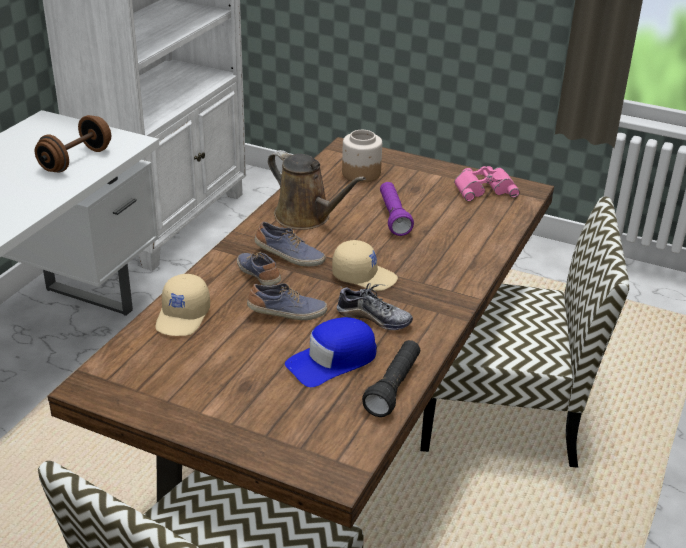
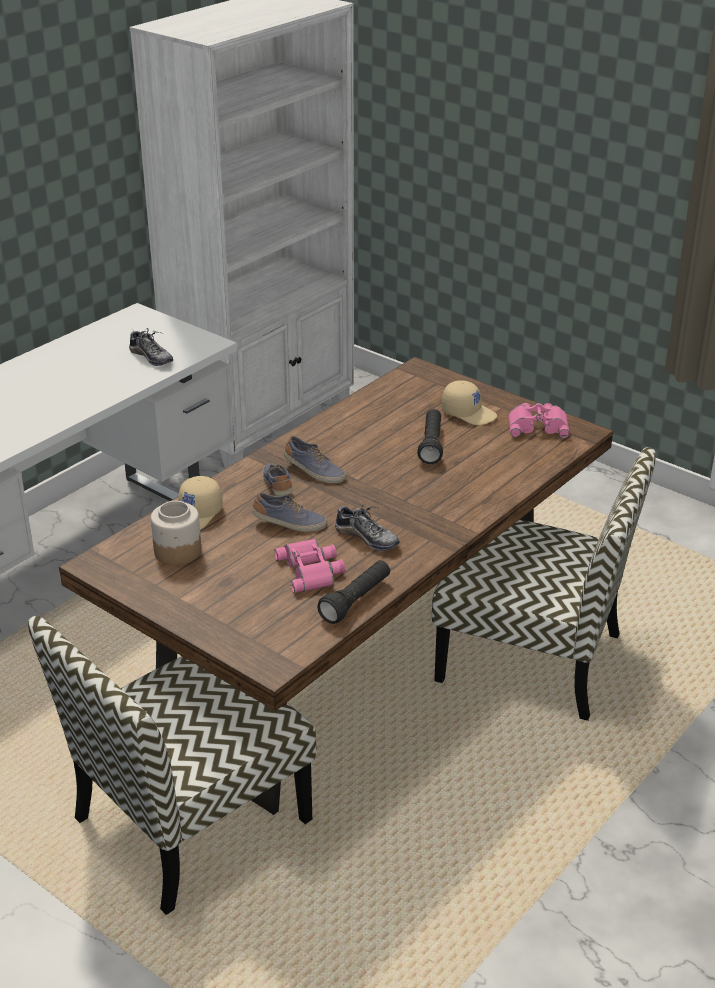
camera: 15 degrees right, 0 degrees up
(76, 160) = (151, 357): brown dumbbell -> shoe
(306, 217) = (346, 436): brown watering can -> none
(332, 360) = (312, 570): blue cap -> pink binoculars
(360, 173) = (419, 397): jar -> jar (177, 551)
(364, 276) = (376, 498): beige cap -> beige cap (469, 413)
(393, 217) = (431, 445): purple flashlight -> black flashlight

